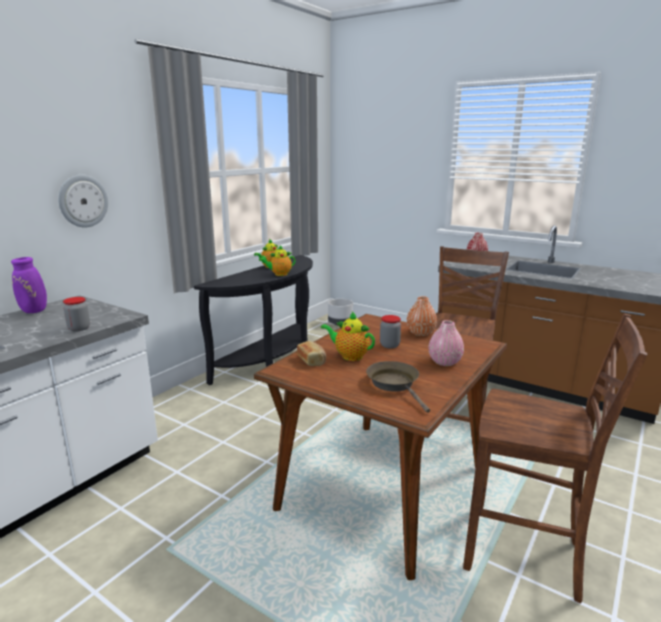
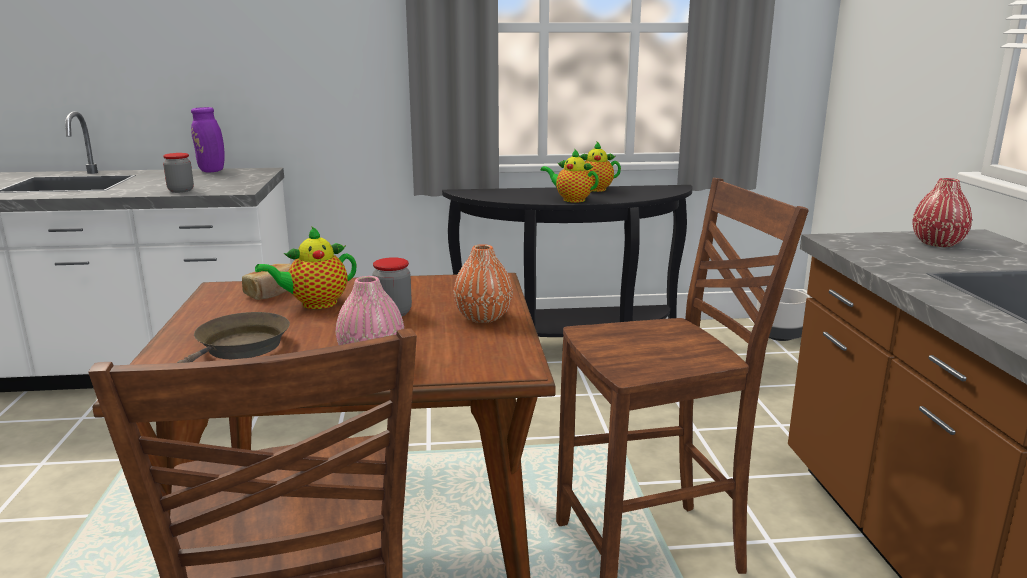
camera: 50 degrees right, 0 degrees up
(83, 201) = (303, 51): wall clock -> none
(349, 356) = (315, 304): teapot -> teapot turned 105 degrees counterclockwise

